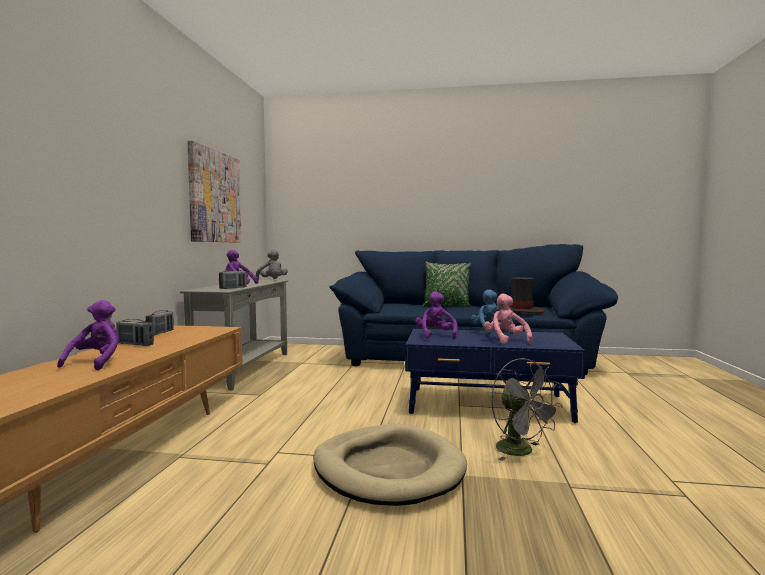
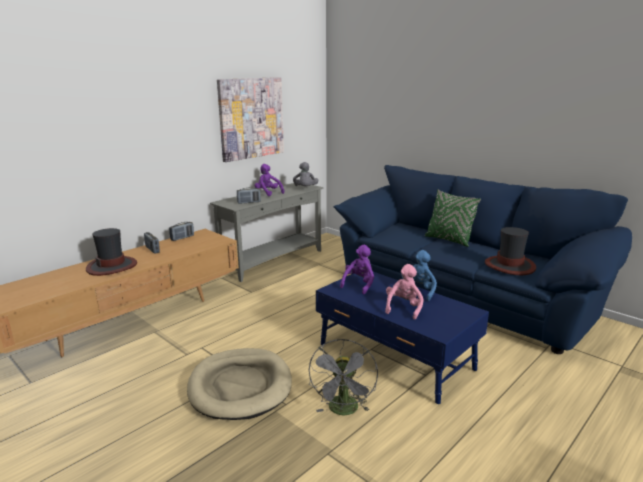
camera: 35 degrees right, 15 degrees up
(97, 362) = (112, 266): purple plush toy -> hat

